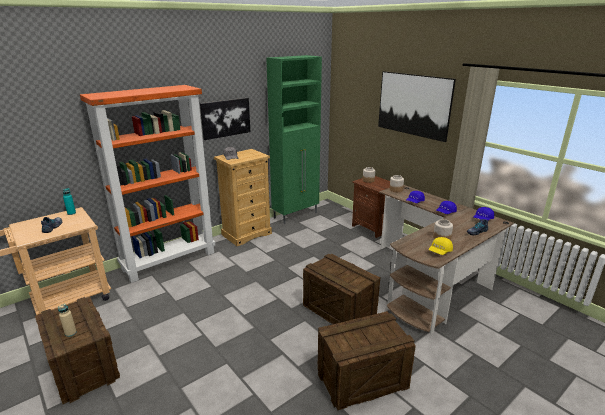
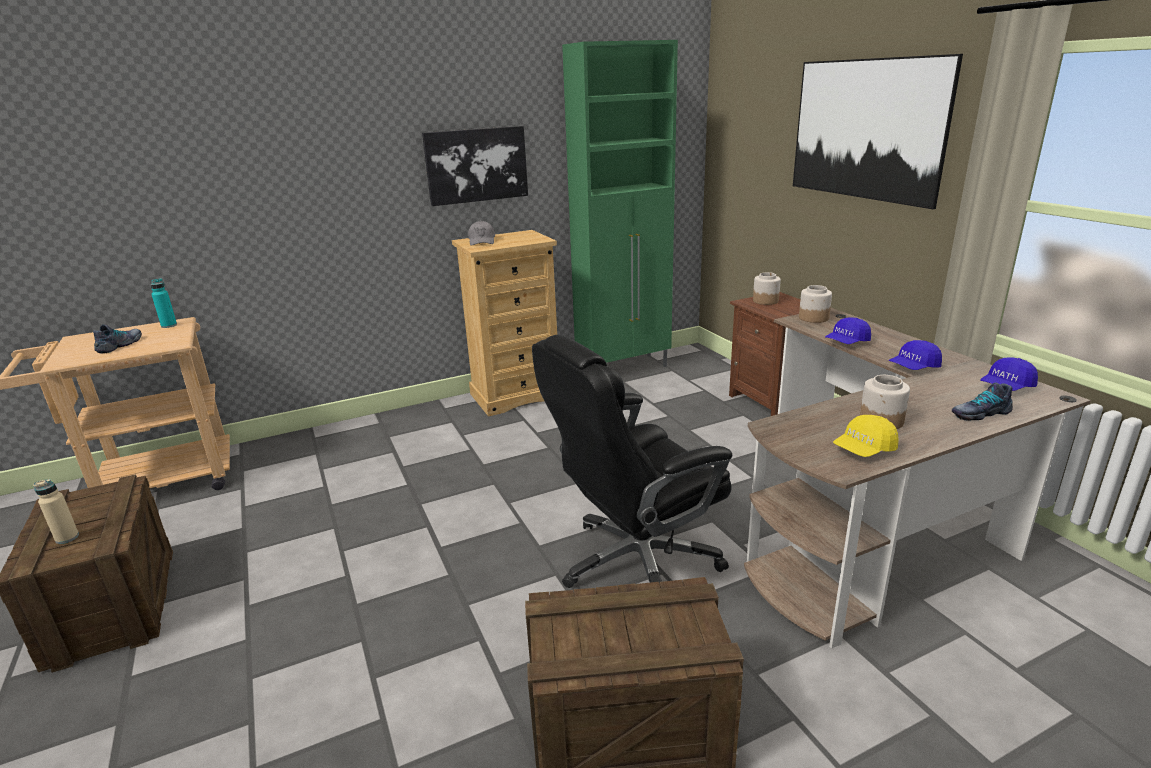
camera: 15 degrees right, 0 degrees up
(170, 260) = (359, 431): orange bookcase -> none
(339, 310) = (636, 563): crate -> black office chair

